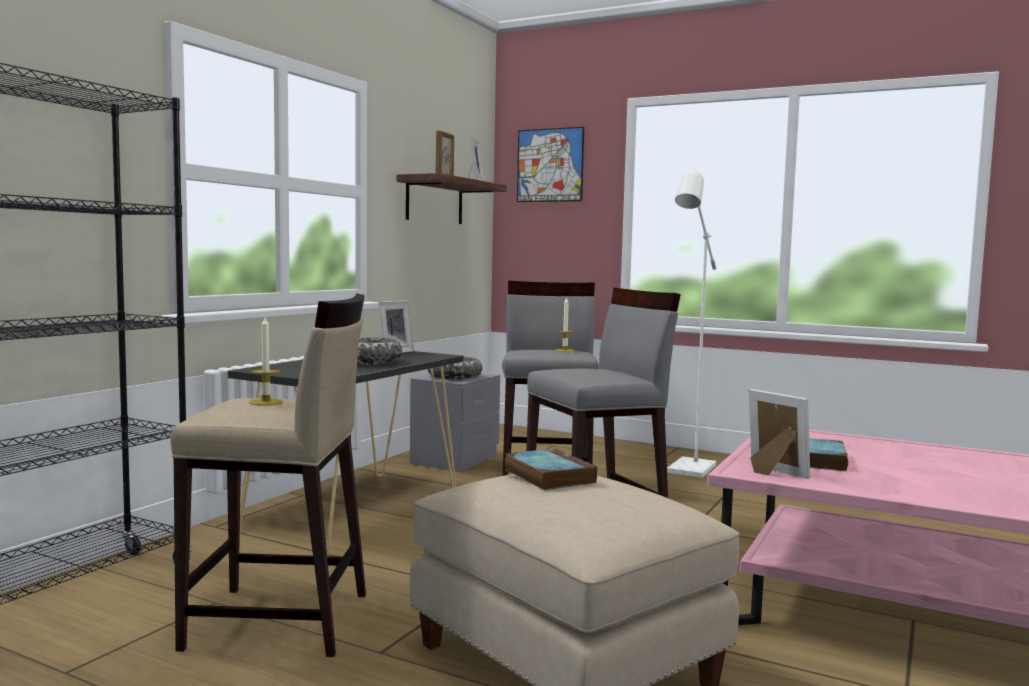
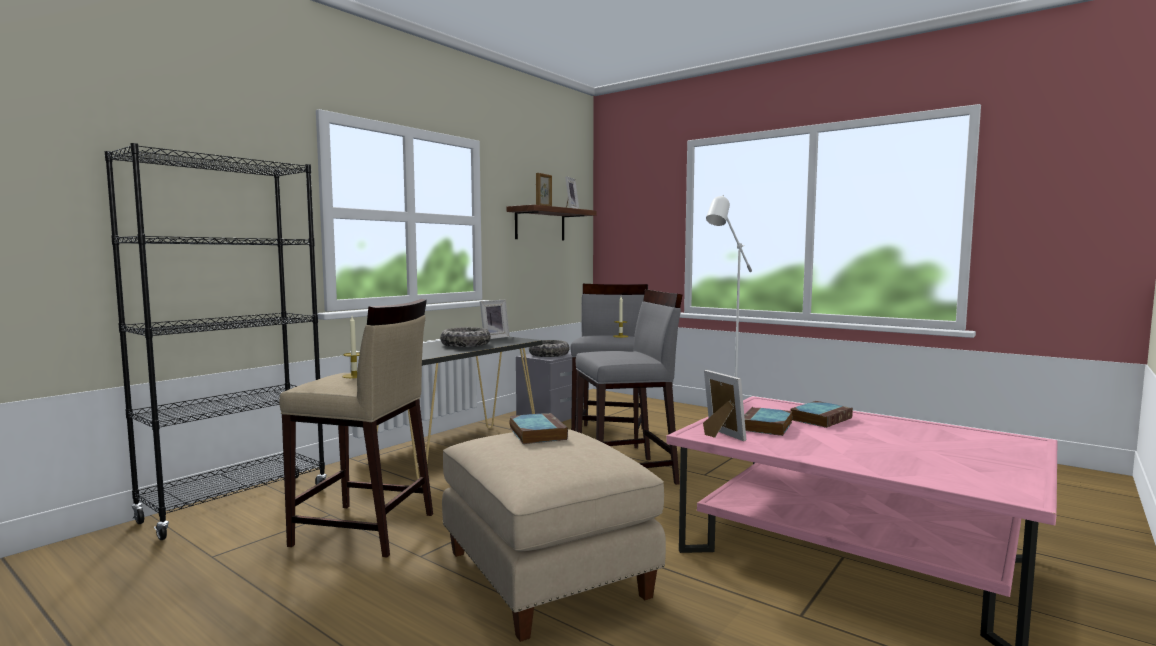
camera: 10 degrees right, 0 degrees up
(550, 165) = (632, 194): picture -> none
(870, 450) = (820, 418): none -> book

